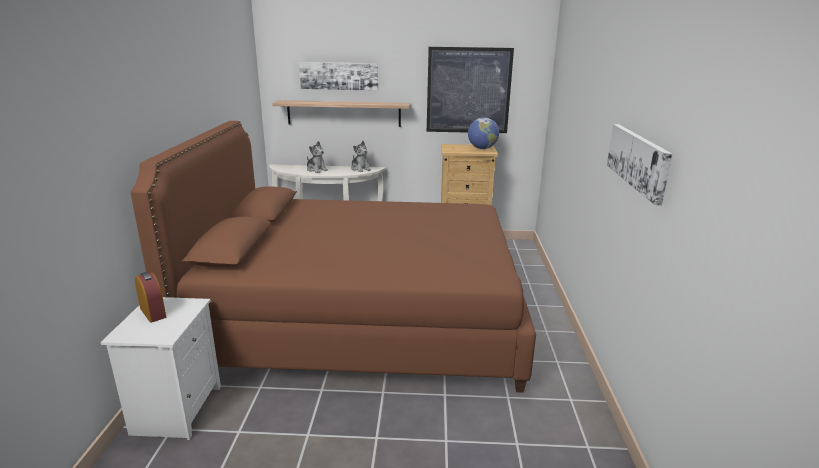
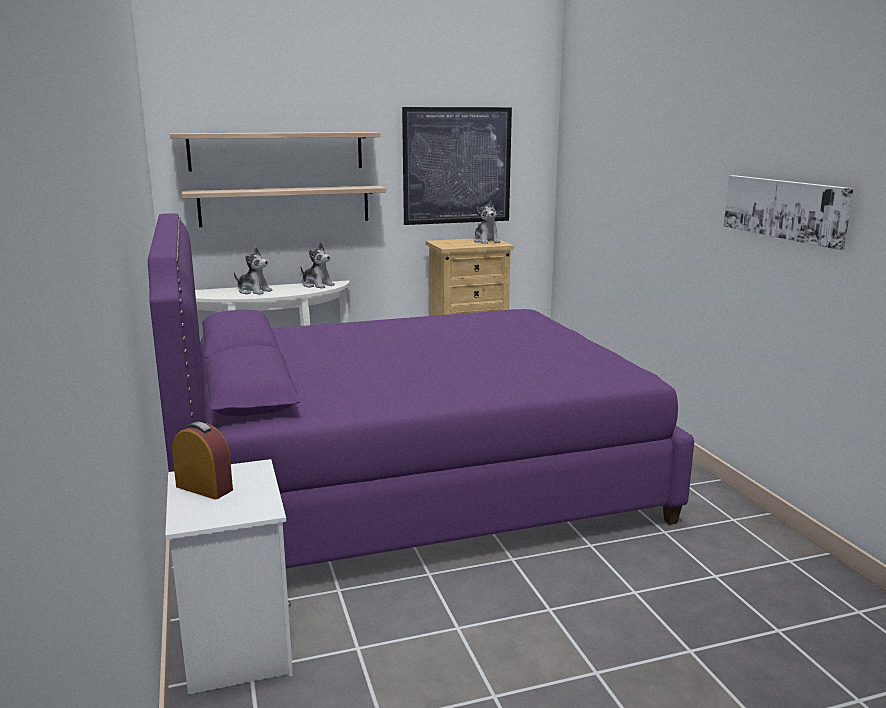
camera: 20 degrees left, 5 degrees down
(339, 76) = (276, 151): picture -> shelf
(362, 319) = (409, 484): brown bed -> purple bed
(482, 148) = (486, 241): globe -> plush toy

